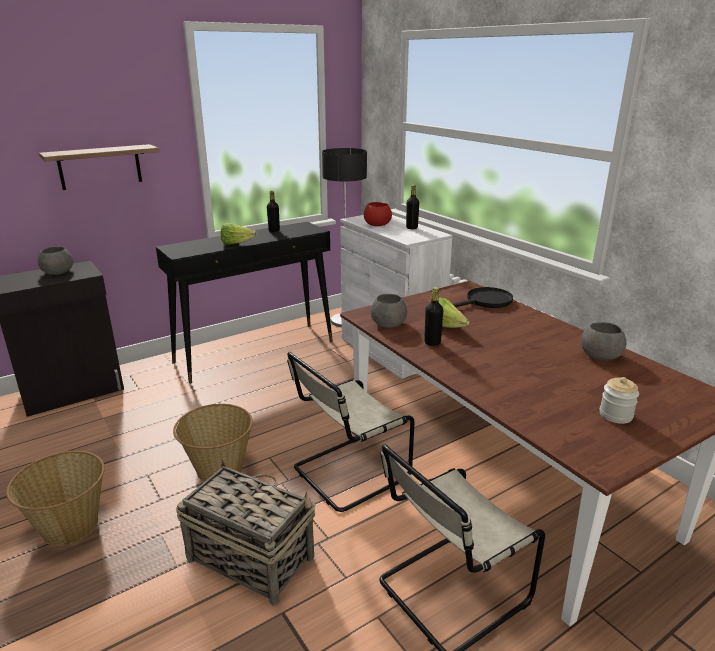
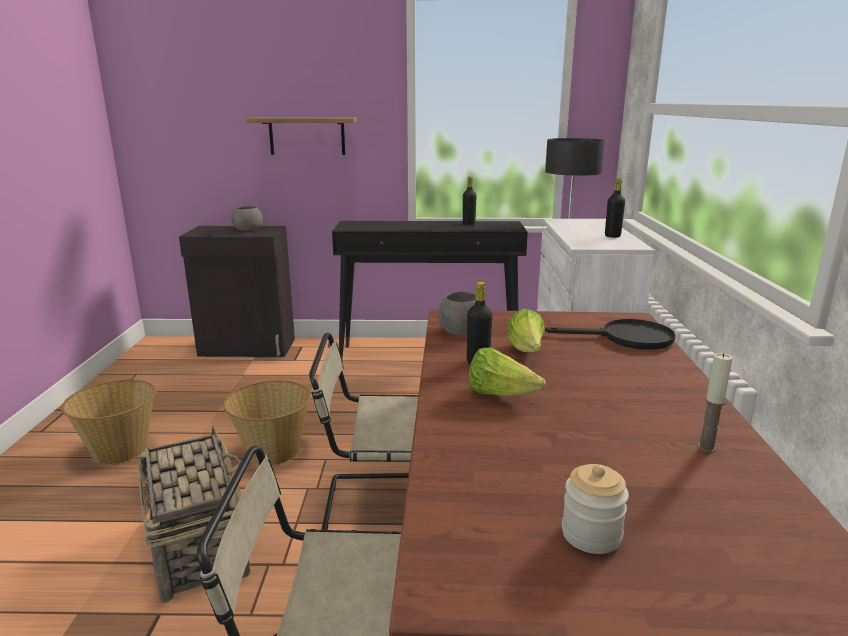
camera: 35 degrees right, 5 degrees down
(236, 243) = (411, 228): lettuce -> lettuce (500, 394)
(377, 224) = (575, 228): red bowl -> none
(599, 355) = (706, 447): grey bowl -> candle

